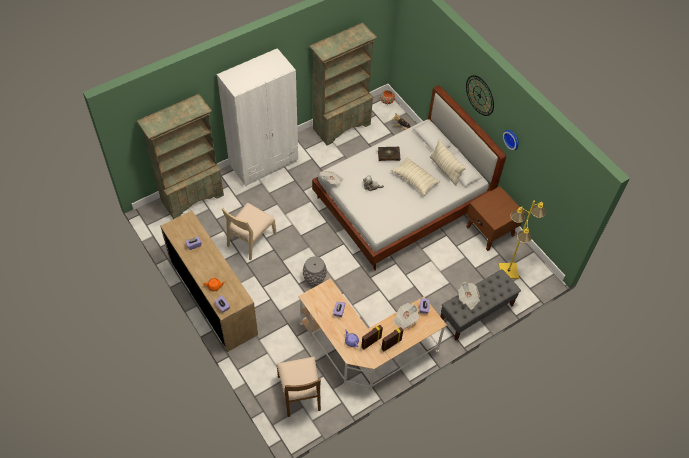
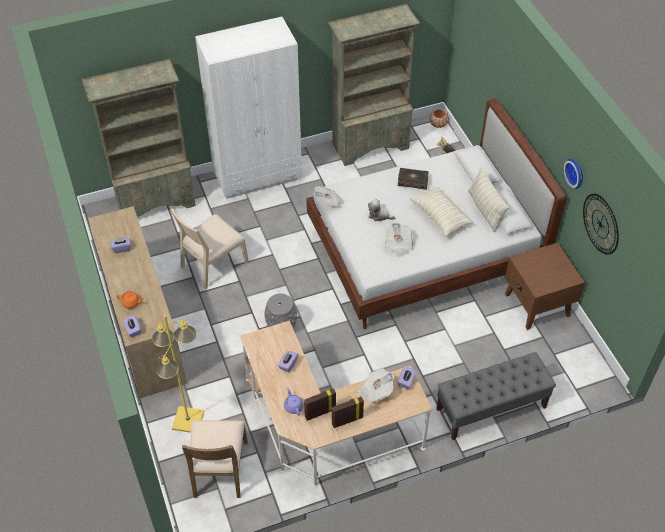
camera: 15 degrees right, 5 degrees down
(468, 299) = (476, 383): newspaper -> newspaper (398, 245)
(479, 95) = (541, 110): wall clock -> wall clock (600, 224)
(508, 271) = (550, 361): yellow floor lamp -> yellow floor lamp (188, 420)

